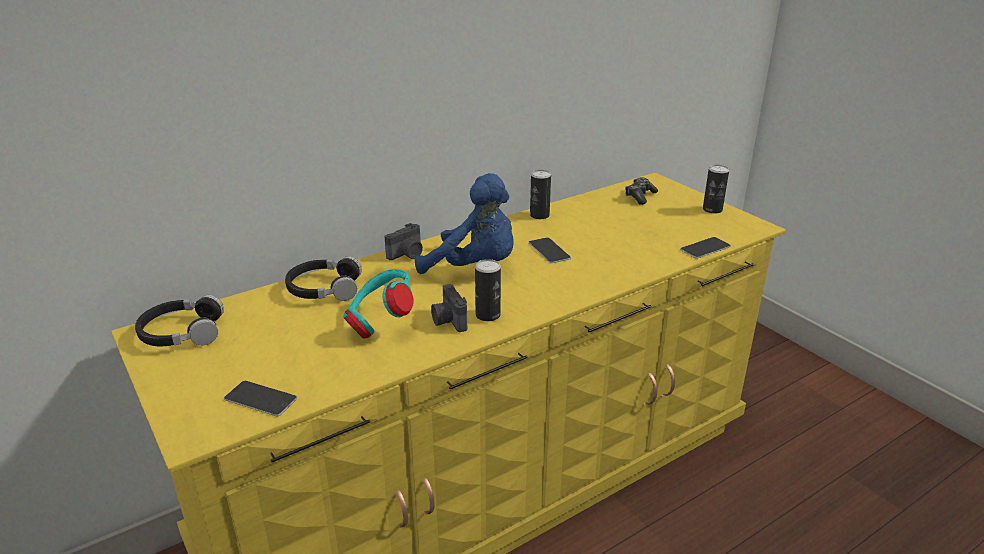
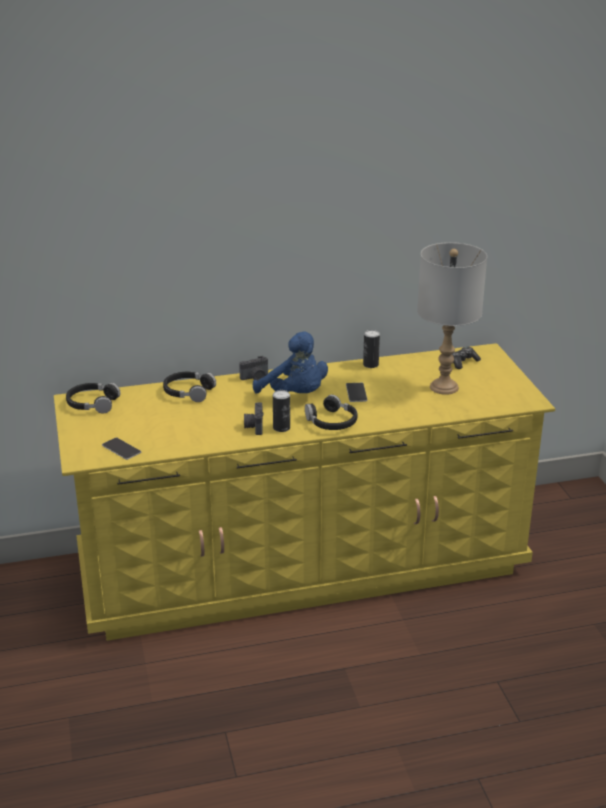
camera: 20 degrees right, 0 degrees up
(380, 322) = (211, 420): turquoise headphones -> none
(548, 293) = (331, 422): none -> black headphones
(645, 227) = (443, 387): none -> grey table lamp
(705, 248) = (474, 411): phone -> none
(712, 210) = (511, 382): can -> none

